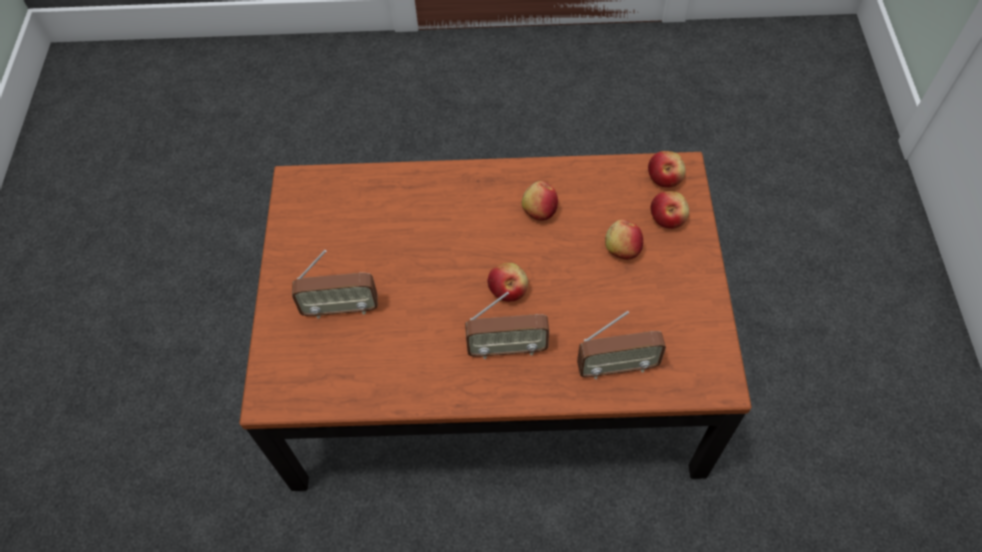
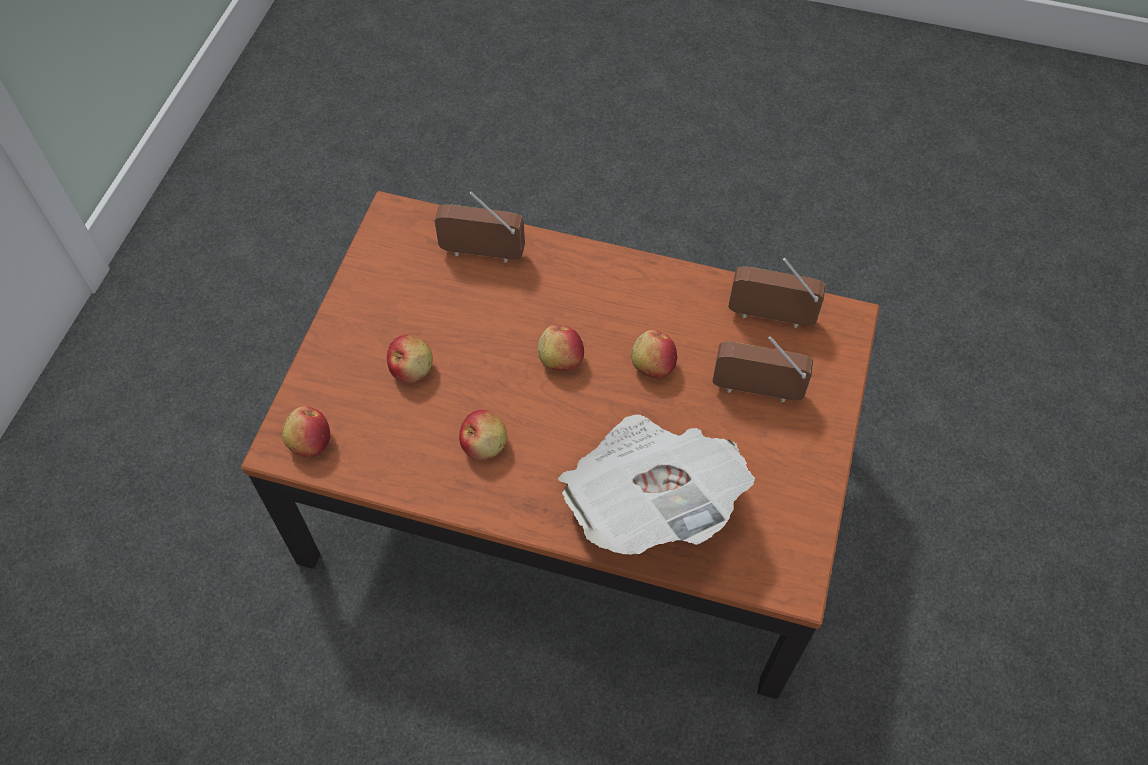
camera: 165 degrees left, 0 degrees up
(406, 206) = (649, 499): none -> newspaper
(507, 348) = (585, 299): radio -> radio (770, 317)
(667, 218) = (339, 389): apple -> apple (653, 365)

